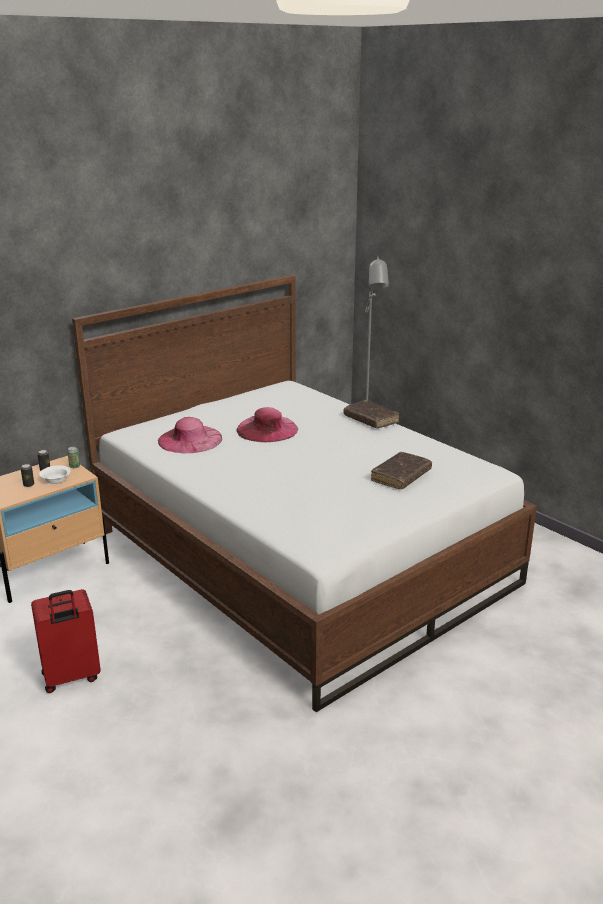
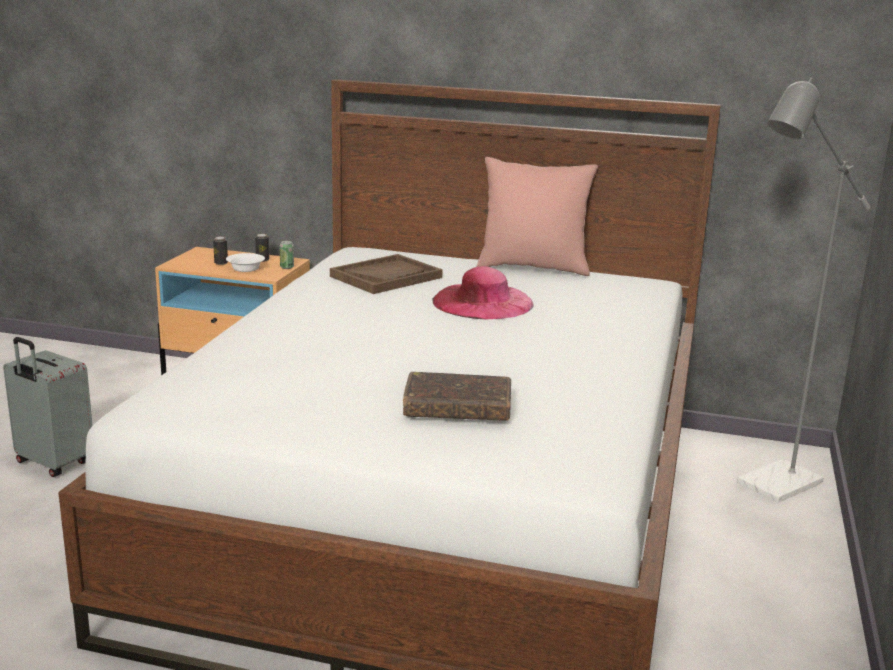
camera: 55 degrees right, 5 degrees down
(71, 677) = (53, 464): red suitcase -> grey suitcase
(190, 439) = (386, 277): pink hat -> brown tray
(227, 401) = (533, 268): none -> pink pillow
(371, 420) = (631, 349): brown book -> none

